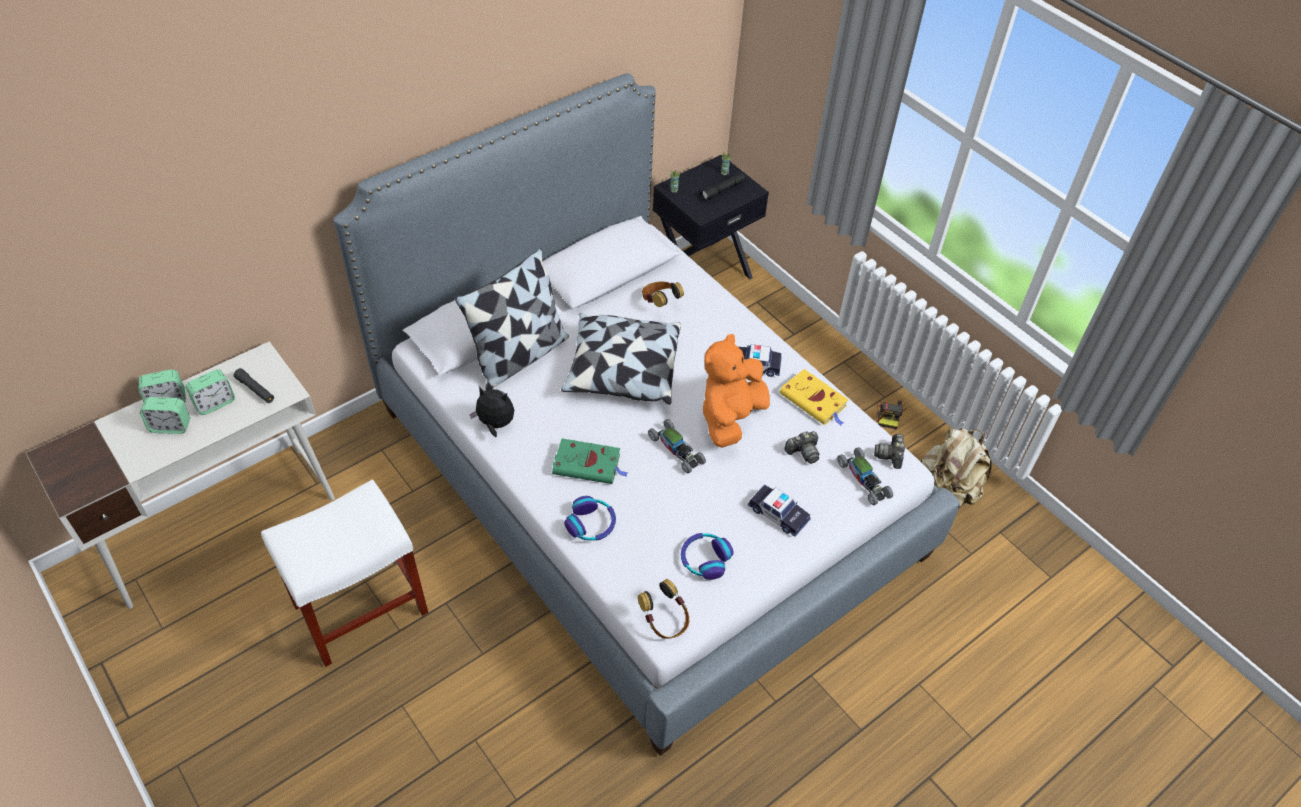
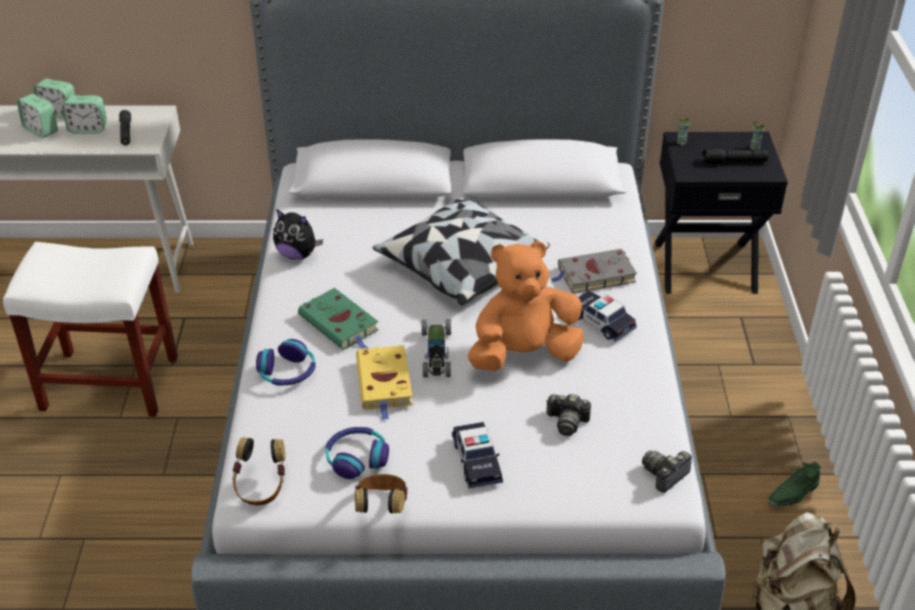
camera: 40 degrees right, 10 degrees down
(495, 424) = (297, 255): plush toy -> plush toy turned 150 degrees clockwise
(519, 356) = (379, 213): pillow -> none
(660, 302) = (562, 228): headphones -> headphones (381, 507)
(716, 330) = (594, 275): none -> grey book
(814, 401) = (632, 383): yellow book -> yellow book (385, 383)
(864, 480) = (607, 481): toy car -> none
(889, 415) = (793, 493): camera -> green shoe

